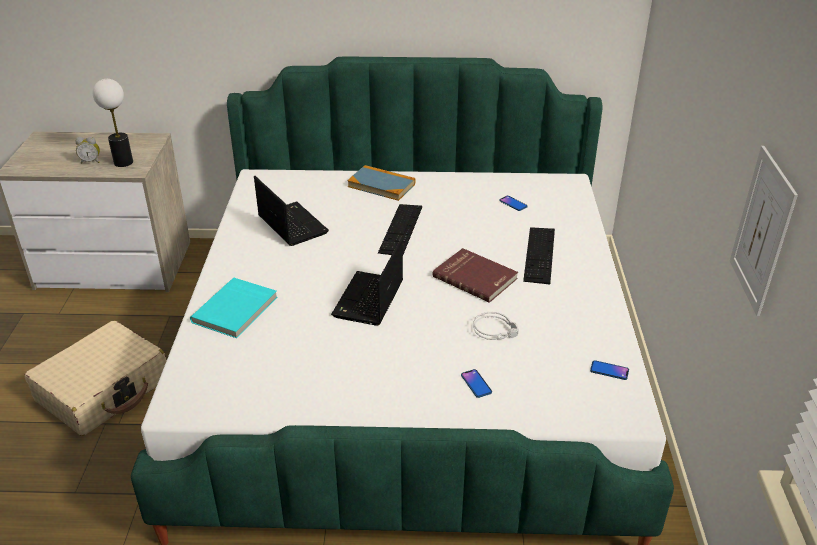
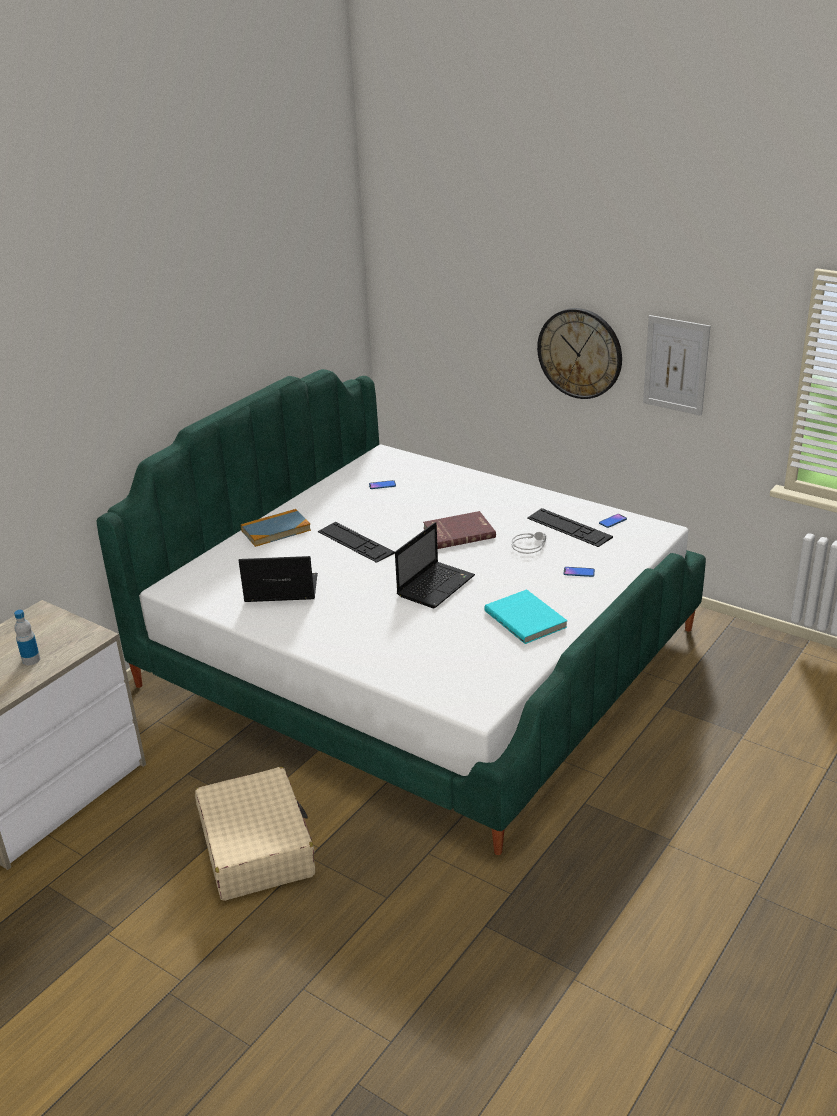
camera: 55 degrees left, 5 degrees down
(91, 161) = (31, 660): alarm clock -> bottle
(123, 162) = (65, 640): table lamp -> none
(236, 310) = (378, 650): turquoise book -> turquoise book (526, 619)
(368, 300) = (436, 585): laptop -> laptop turned 105 degrees counterclockwise
(539, 254) = (461, 499): keyboard -> keyboard (569, 527)
(715, 163) = (580, 353): none -> wall clock

